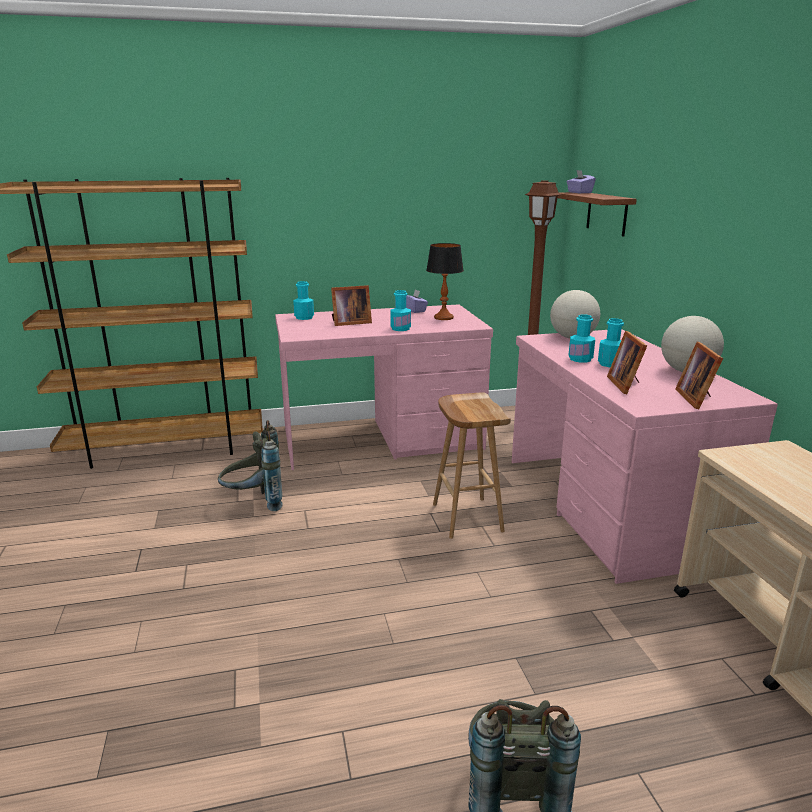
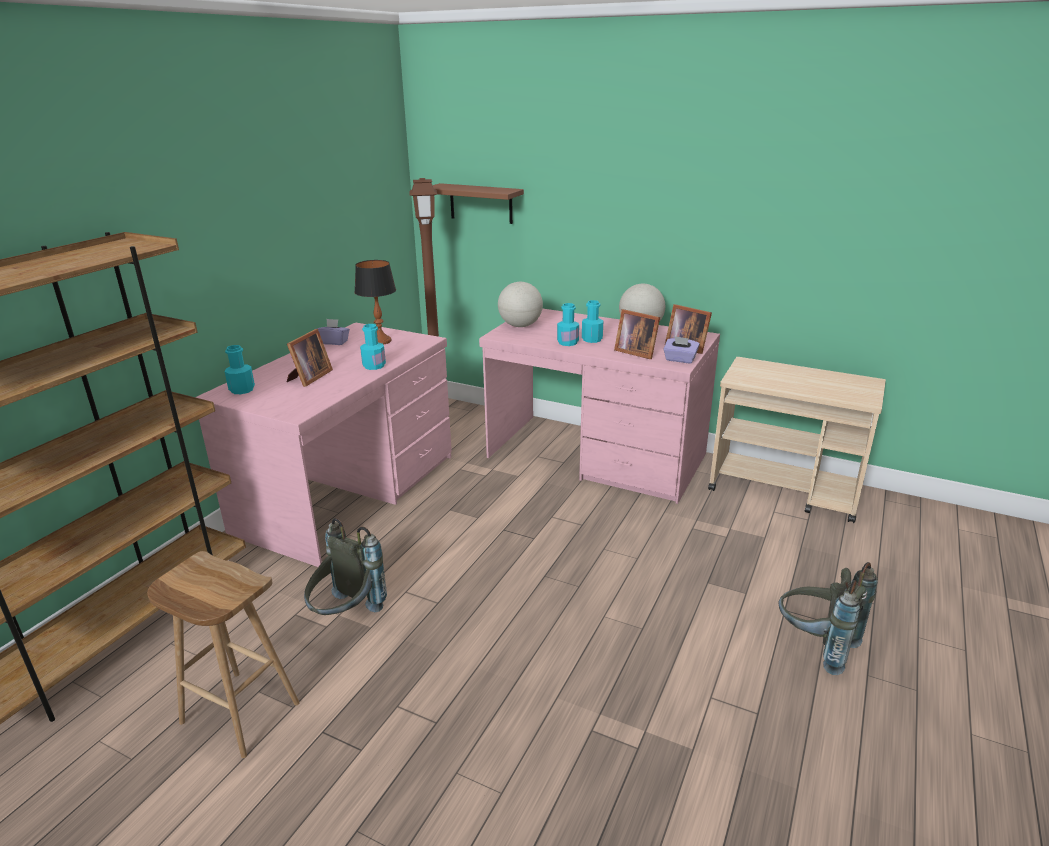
camera: 50 degrees left, 5 degrees up
(466, 517) = (531, 517): brown stool -> brown stool (238, 713)
(579, 192) = (445, 185): purple tissue box -> purple tissue box (680, 359)

